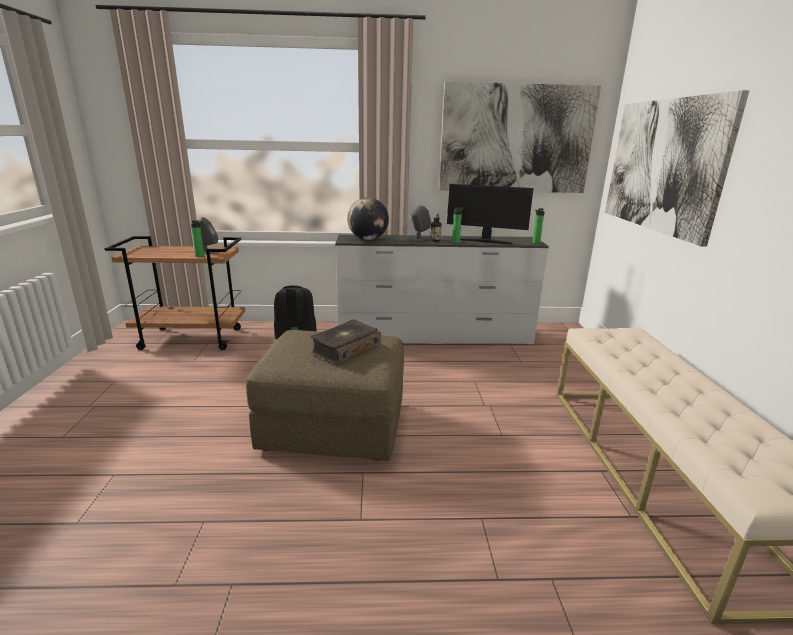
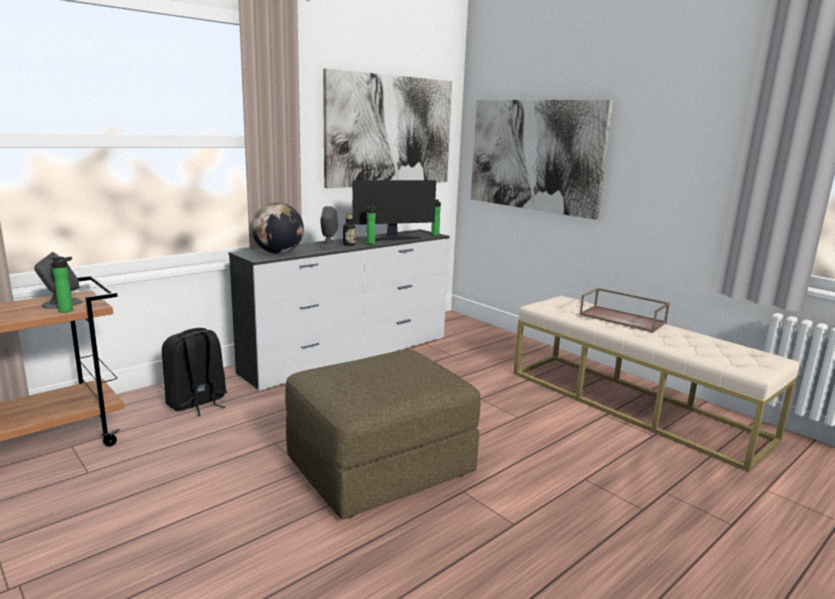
camera: 40 degrees left, 5 degrees down
(345, 349) = (395, 371): book -> none
(670, 370) = (623, 318): none -> brown tray

